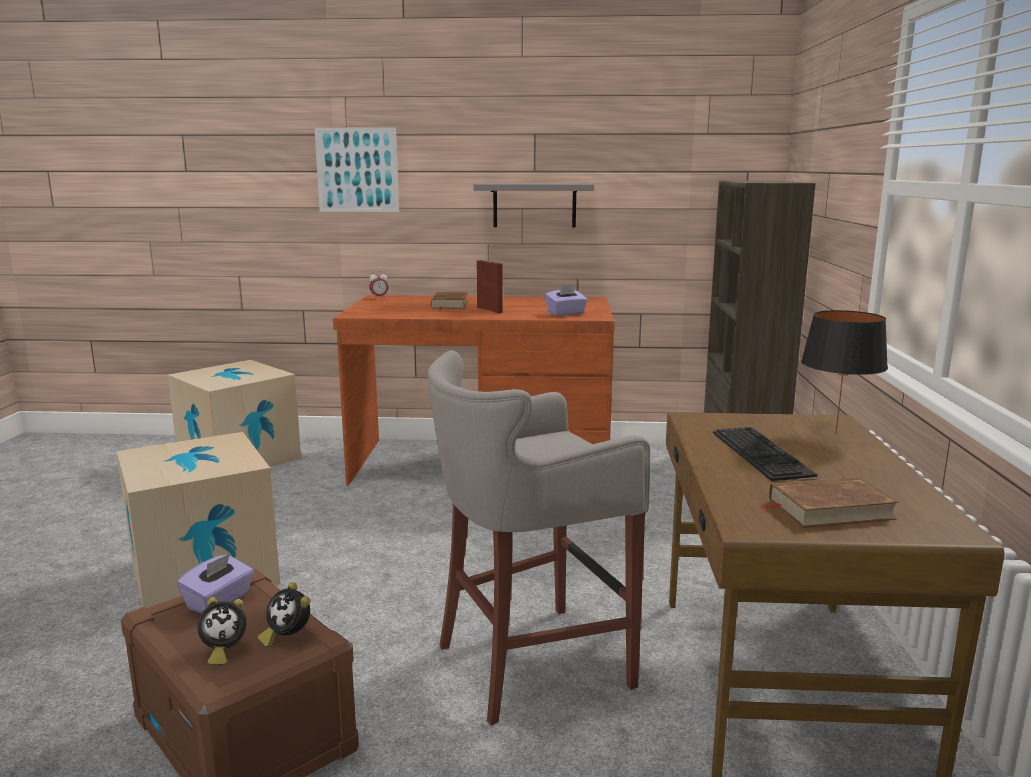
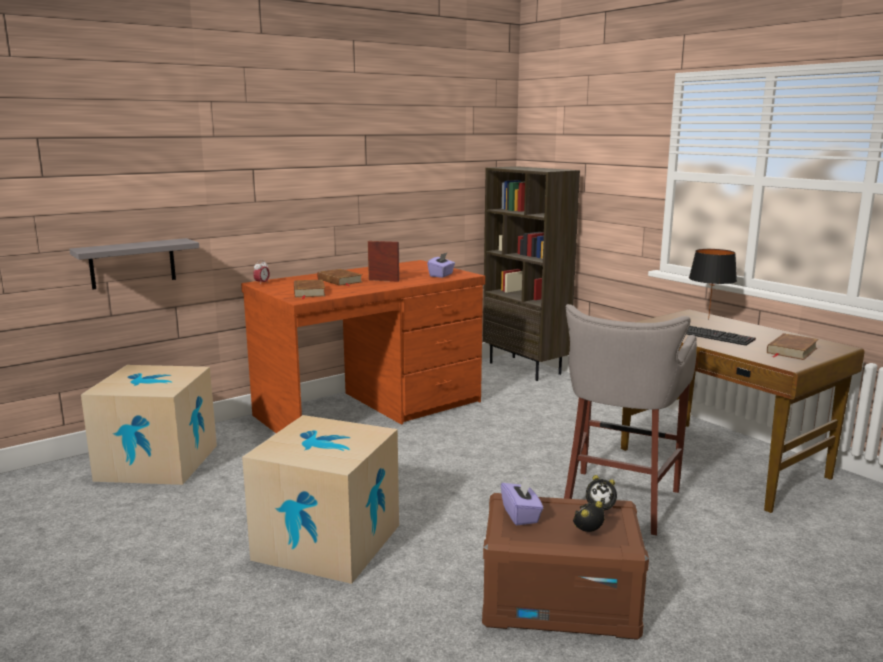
camera: 40 degrees left, 0 degrees up
(223, 652) = (587, 533): alarm clock -> alarm clock turned 150 degrees counterclockwise
(357, 170) = (226, 169): picture -> none
(385, 310) = (309, 292): none -> brown book
(534, 205) = (368, 192): grey shelf -> grey shelf (132, 263)

